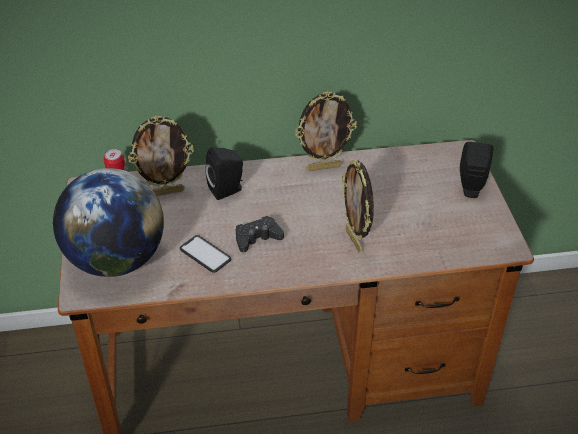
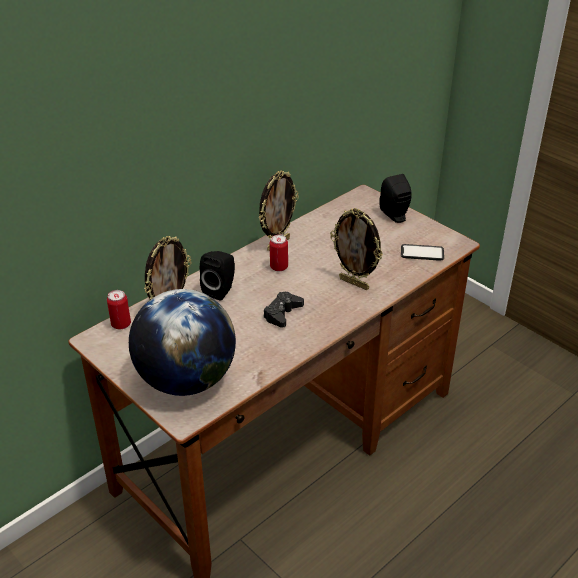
camera: 35 degrees left, 5 degrees down
(205, 254) = (255, 342): phone -> phone (422, 253)
(300, 191) = (279, 267): none -> can

